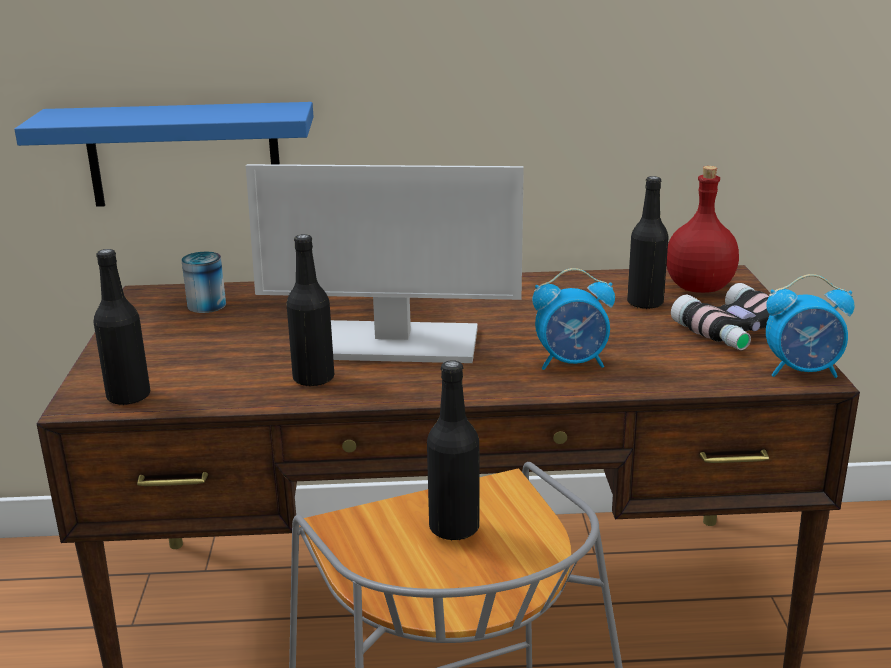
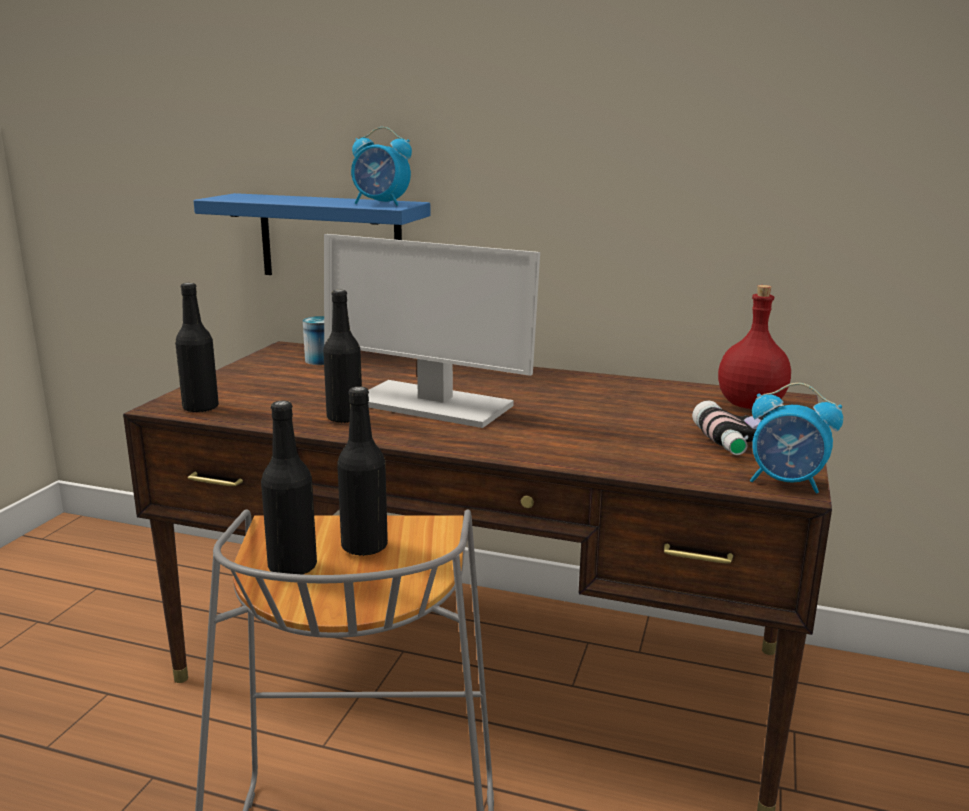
camera: 20 degrees right, 5 degrees down
(572, 363) = (569, 441): alarm clock -> alarm clock (381, 204)
(645, 303) = (685, 409): black bottle -> black bottle (292, 567)

